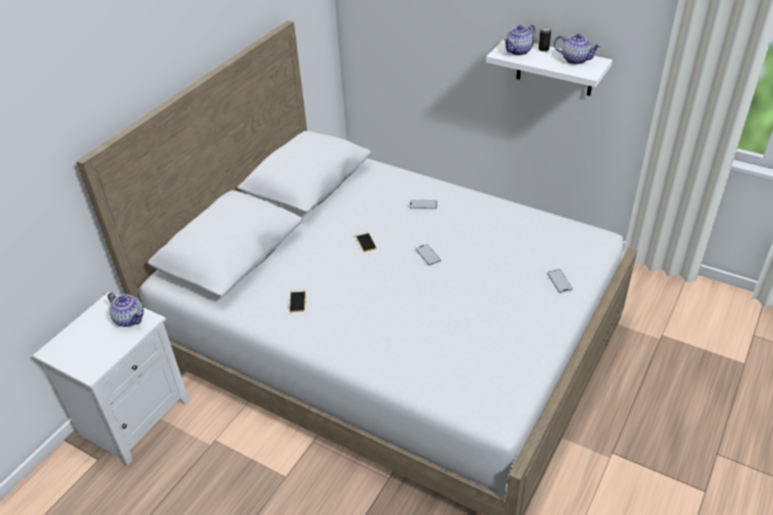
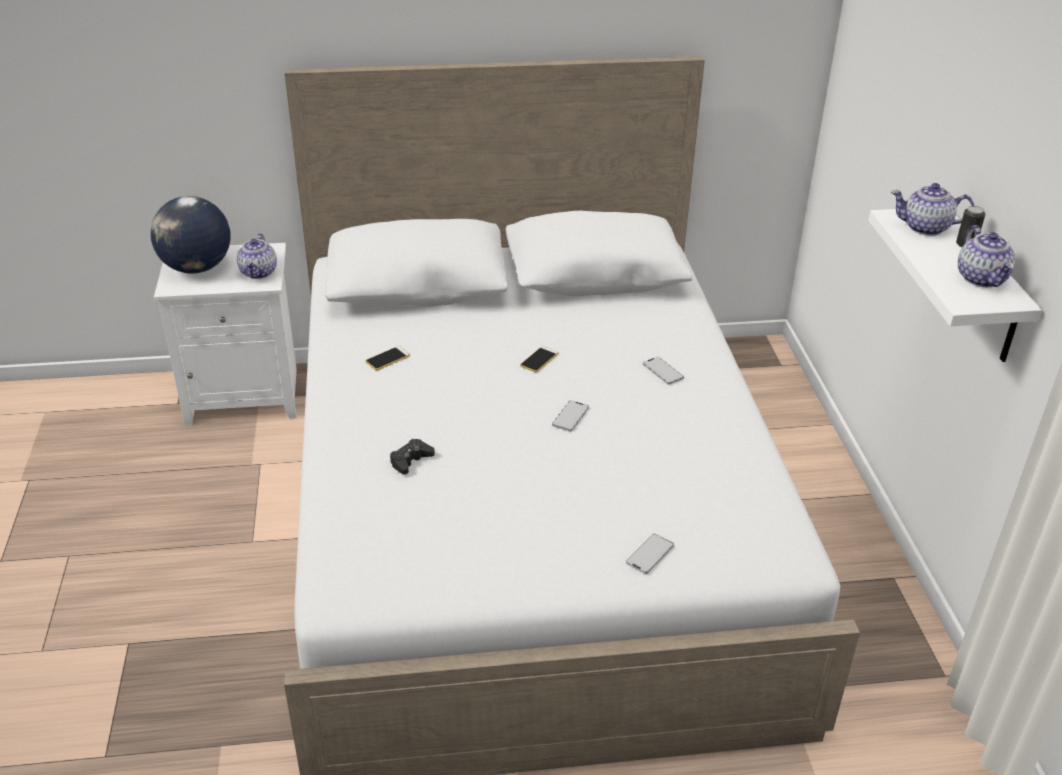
camera: 50 degrees right, 5 degrees down
(83, 349) = (196, 268): none -> globe
(405, 334) = (410, 460): none -> black game controller

